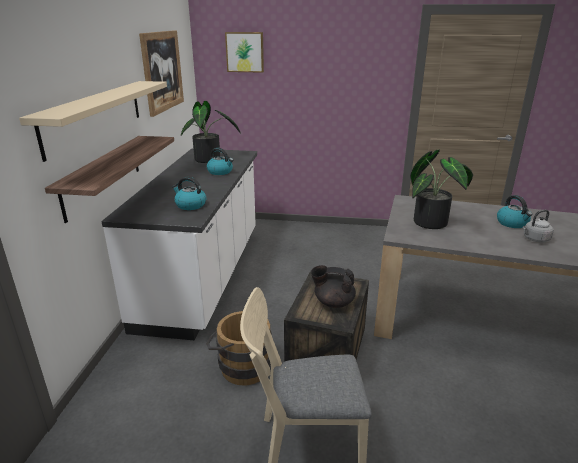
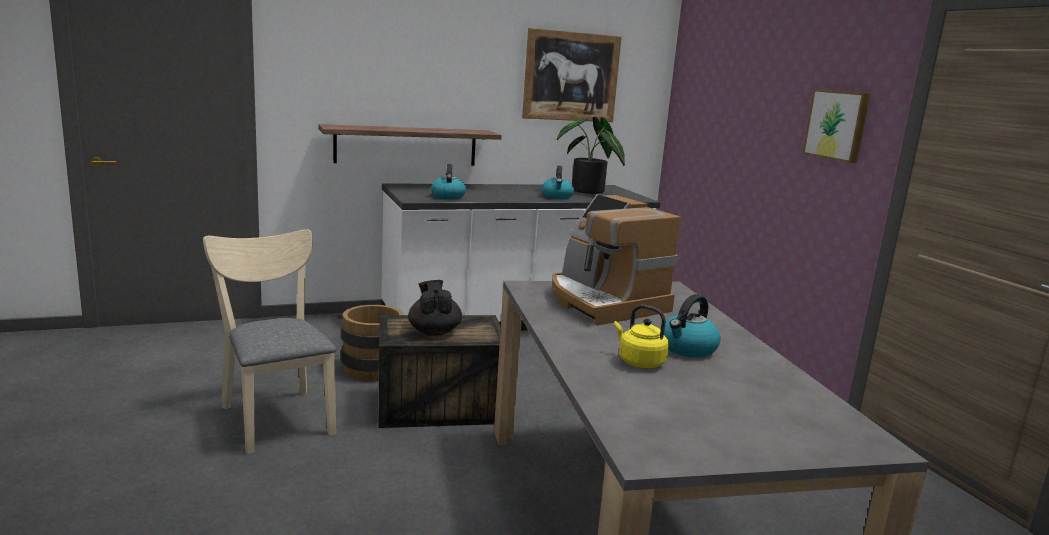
camera: 60 degrees right, 10 degrees down
(95, 115) = (413, 88): beige shelf -> none
(245, 52) = (713, 72): picture -> picture (837, 125)
(434, 223) = (603, 302): potted plant -> coffee machine
(535, 239) = (639, 362): grey kettle -> yellow kettle

